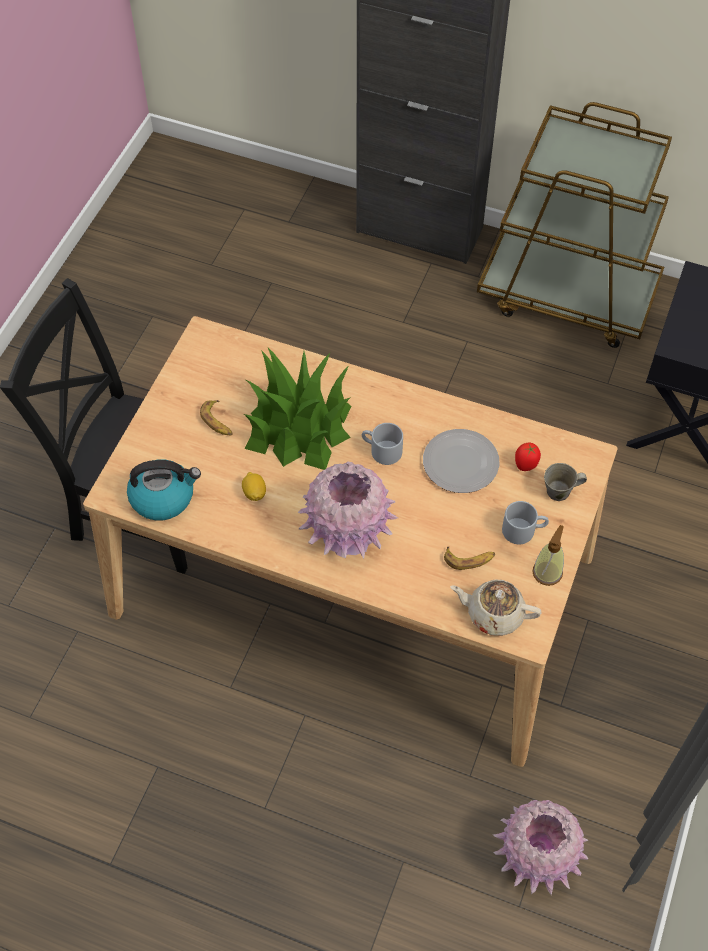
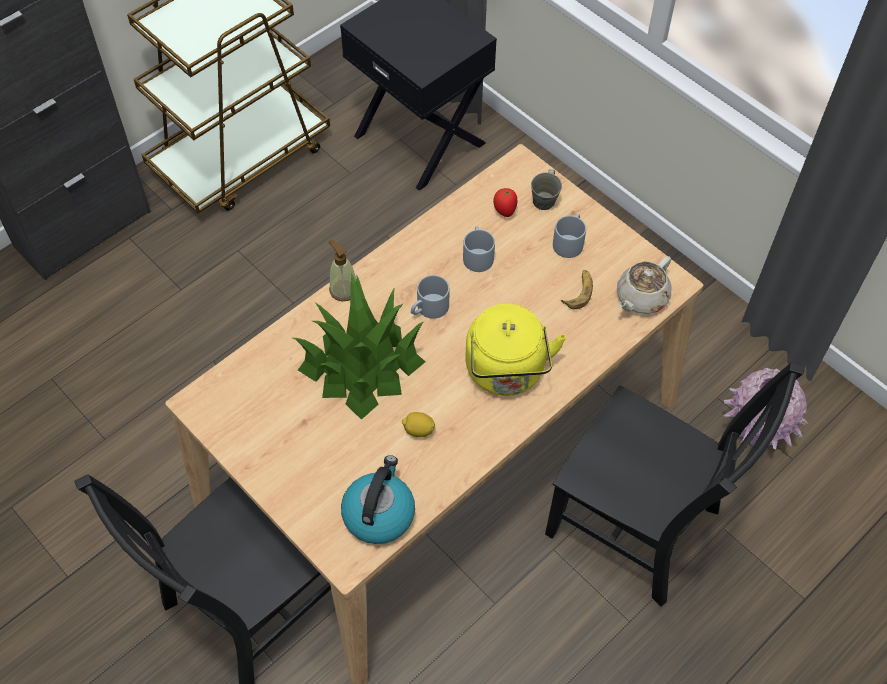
camera: 65 degrees left, 0 degrees up
(218, 421) = (315, 430): banana -> none
(347, 535) = (506, 373): pink vase -> yellow kettle
(364, 781) = (639, 527): none -> black chair
(461, 463) = (477, 255): plate -> grey mug
(547, 572) = (618, 244): soap dispenser -> soap dispenser (343, 290)

